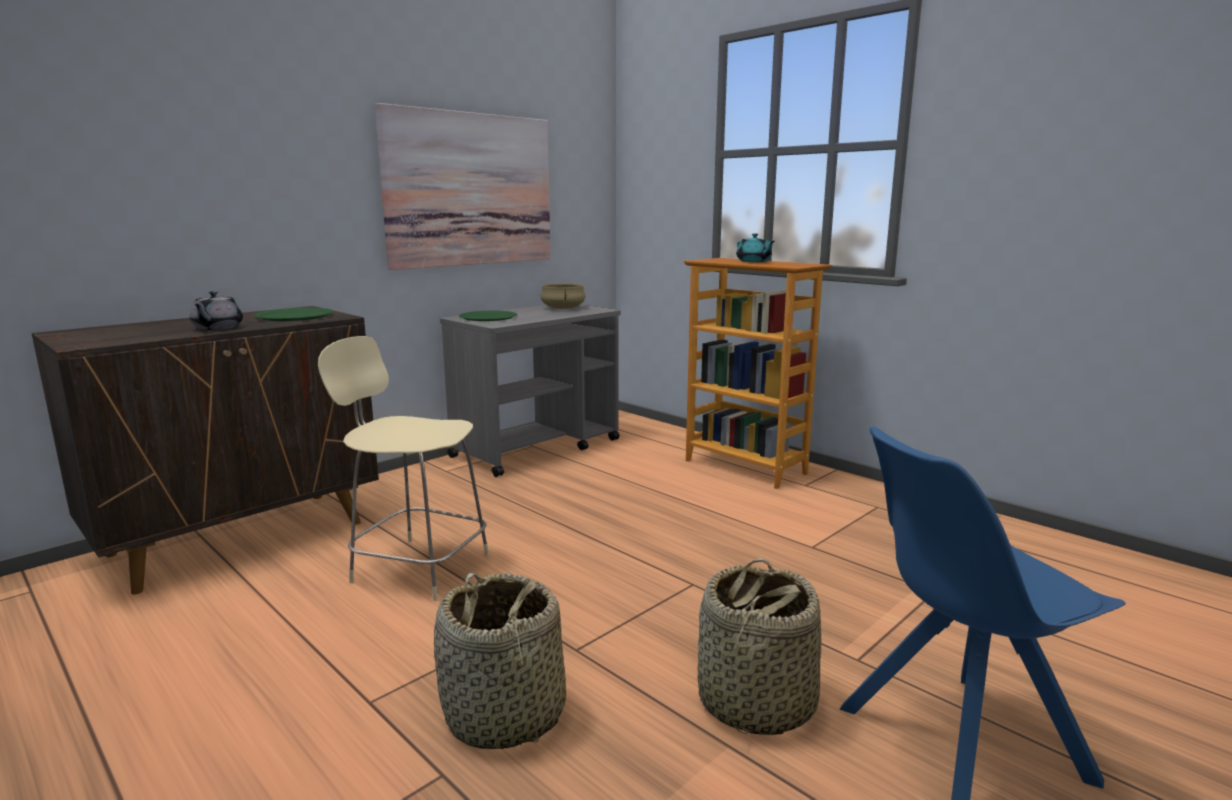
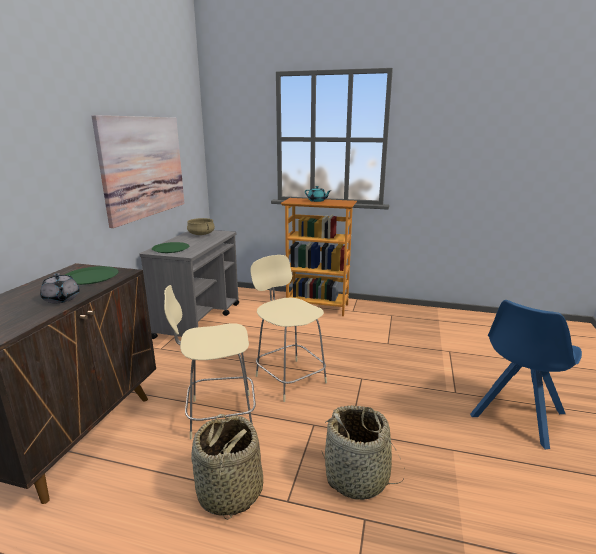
camera: 30 degrees left, 5 degrees up
(573, 550) = (289, 378): none -> beige stool
(754, 703) = (442, 427): basket -> basket (229, 492)

